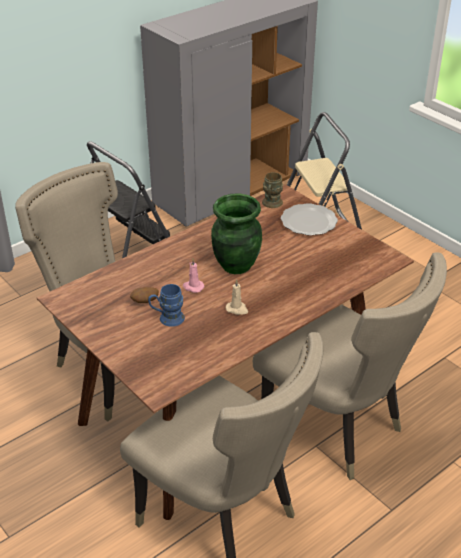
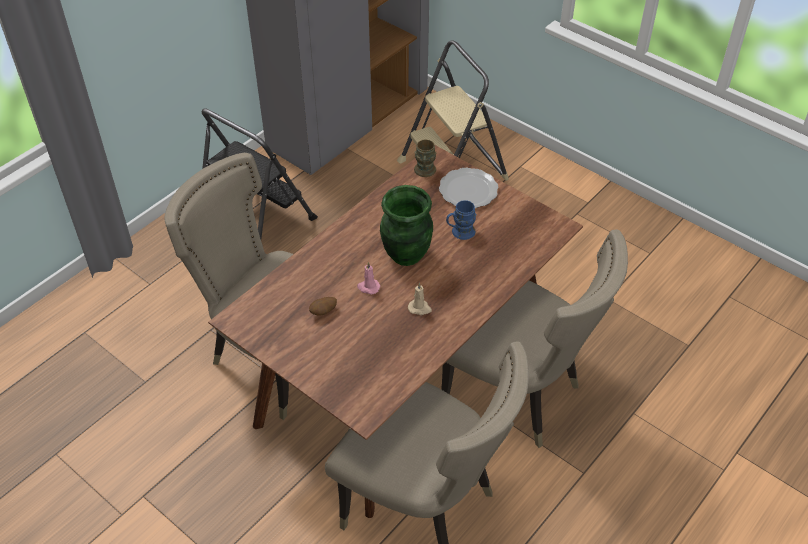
camera: 10 degrees left, 10 degrees up
(167, 319) = (352, 330): blue mug -> blue mug (459, 233)

